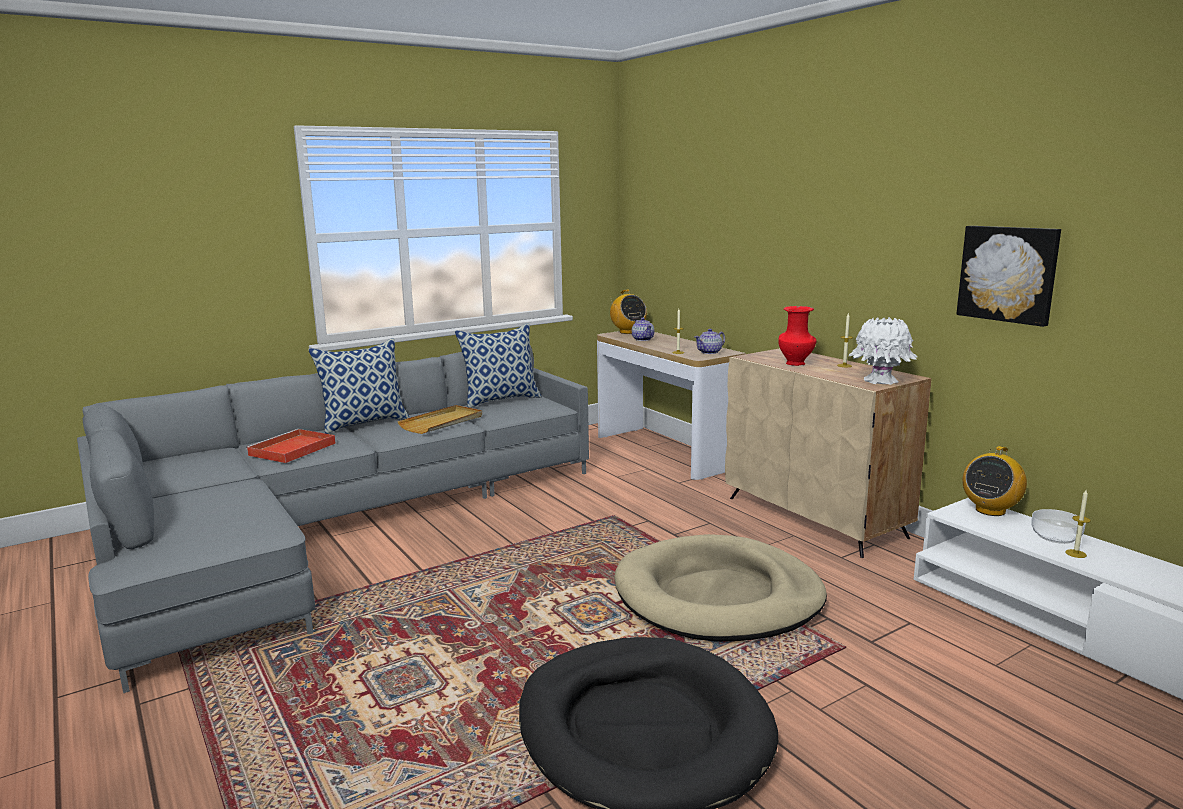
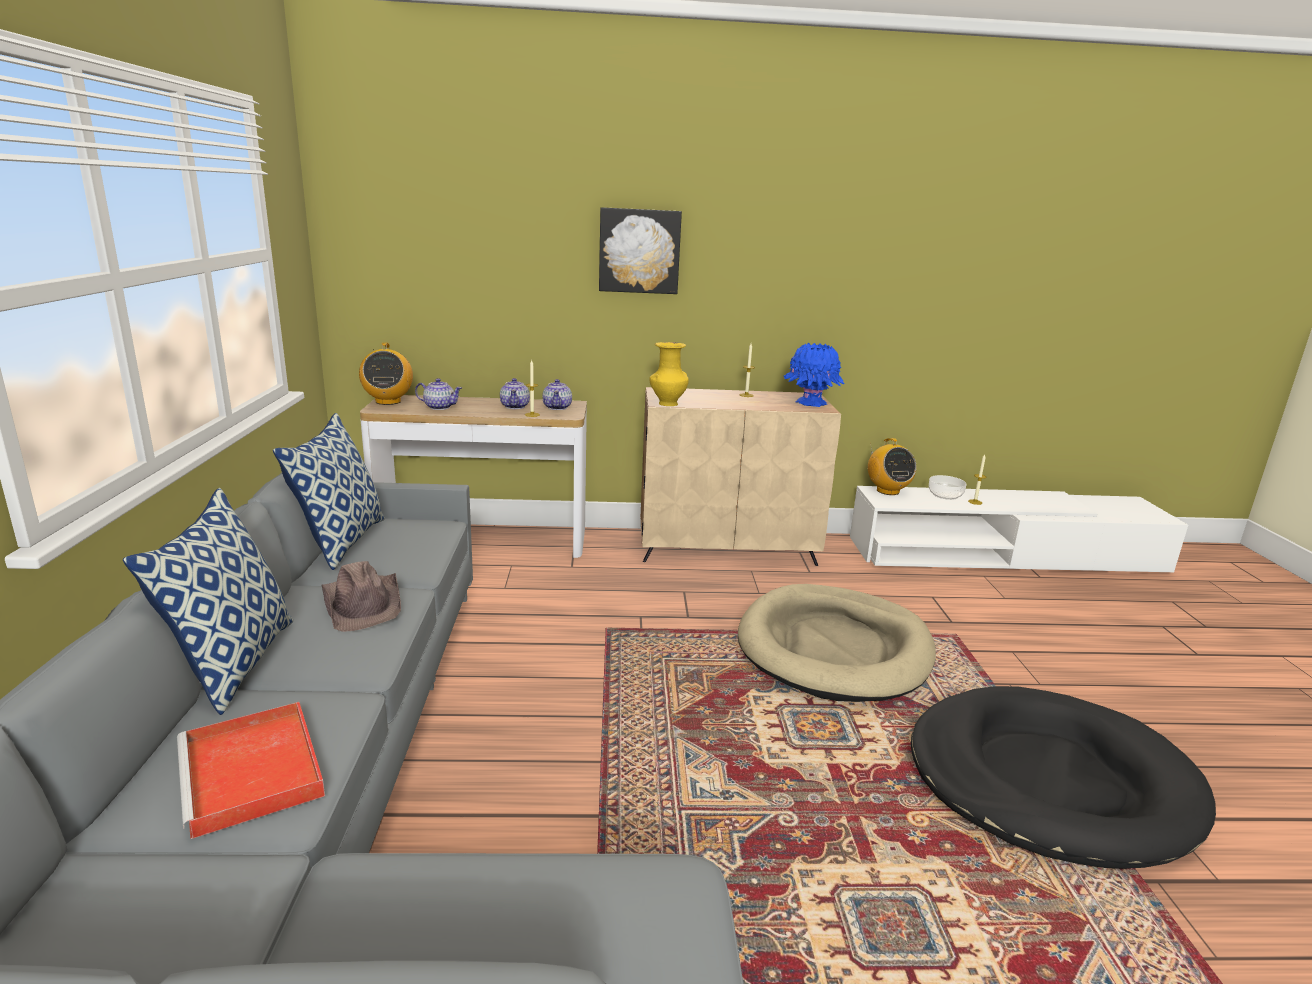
camera: 60 degrees left, 5 degrees up
(442, 422) = (364, 603): beige tray -> brown hat
(628, 332) = (388, 401): radio -> radio turned 75 degrees clockwise
(686, 347) = (515, 406): none -> teapot
(751, 358) = (667, 404): none -> yellow vase
(796, 364) = (716, 402): red vase -> none
(880, 380) = (810, 403): white vase -> blue vase
(1008, 274) = (886, 295): picture -> picture (639, 251)

